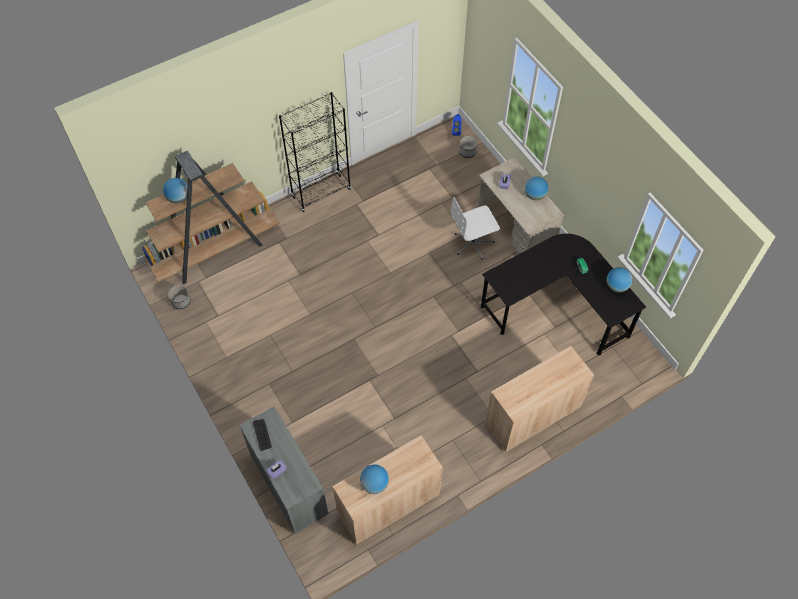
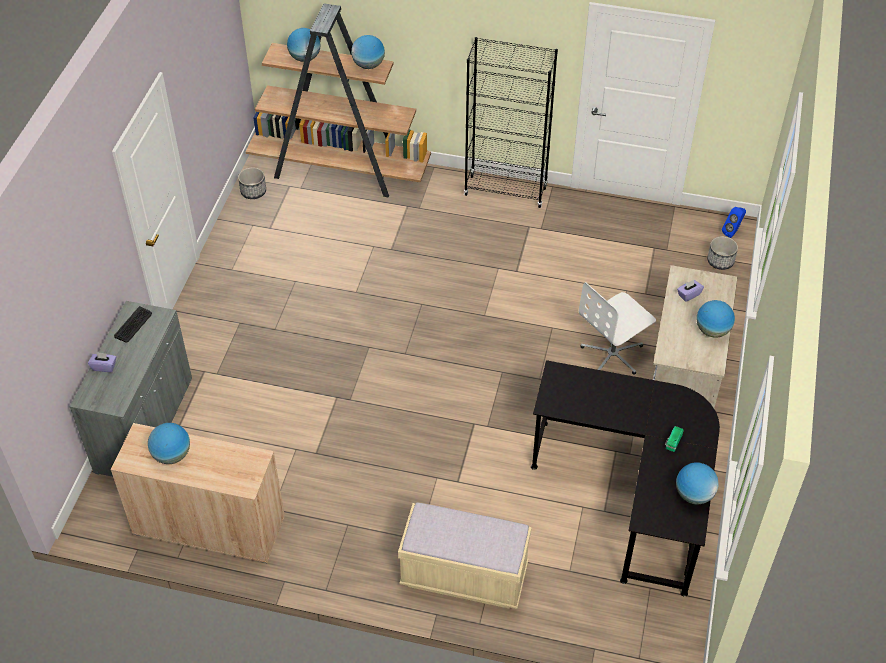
camera: 45 degrees right, 10 degrees down
(222, 175) = (368, 65): none -> globe
(473, 243) = (613, 354): white office chair -> white office chair turned 60 degrees counterclockwise
(532, 415) = (464, 576): beige cabinet -> beige bench

